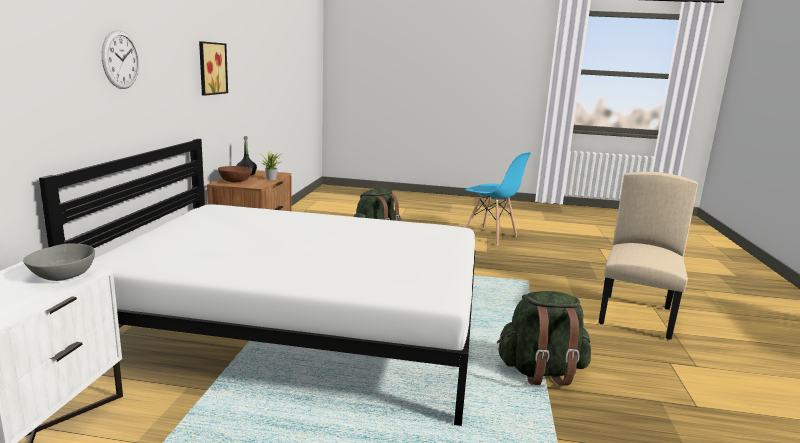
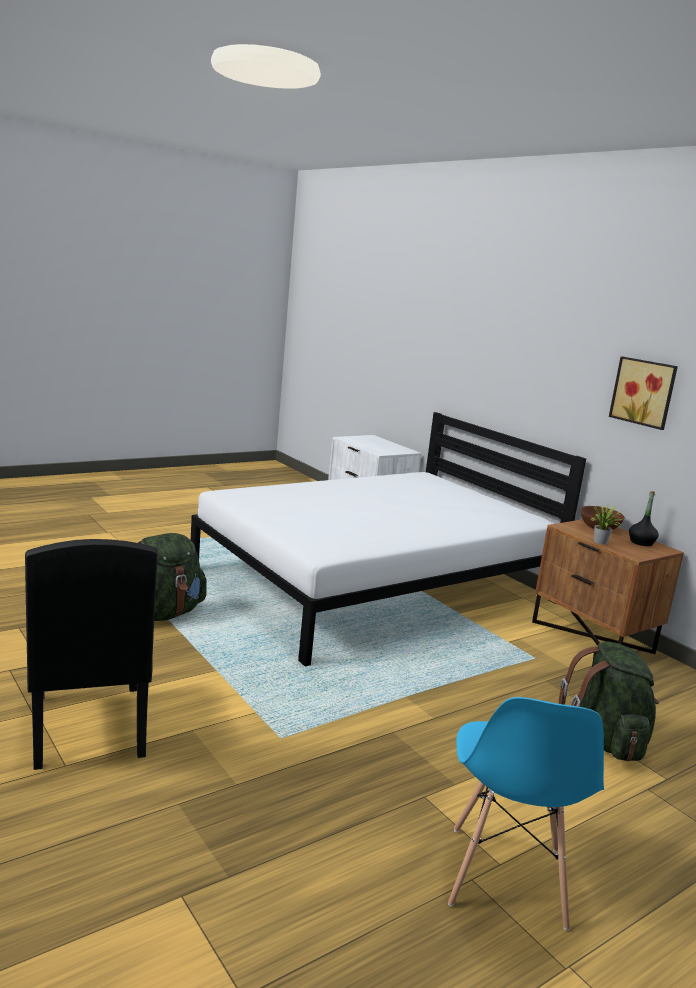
camera: 135 degrees right, 0 degrees up
(63, 276) = (383, 450): grey bowl -> none
(120, 59) = (516, 357): wall clock -> none
(490, 236) = (505, 877): blue chair -> blue chair turned 75 degrees counterclockwise
(636, 316) = (87, 725): beige chair -> black chair

